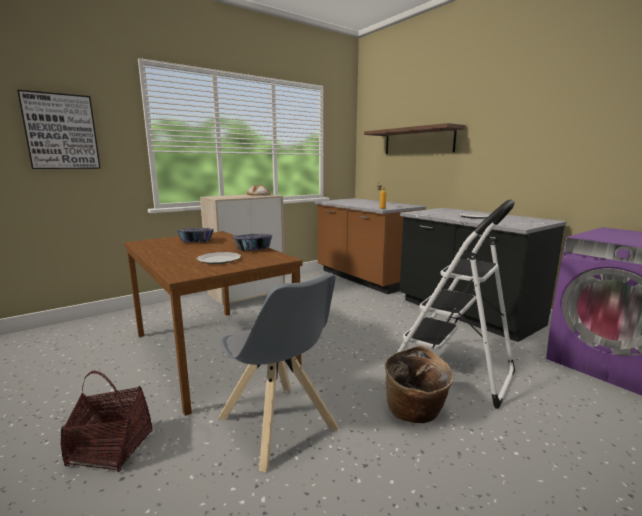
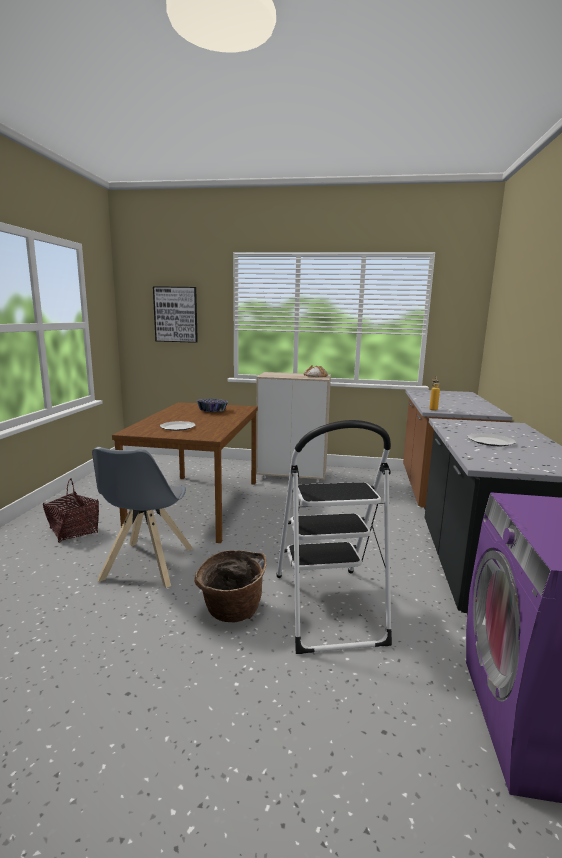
camera: 45 degrees right, 0 degrees up
(252, 249) = (221, 425): bowl -> none
(418, 141) = (523, 324): shelf -> none

